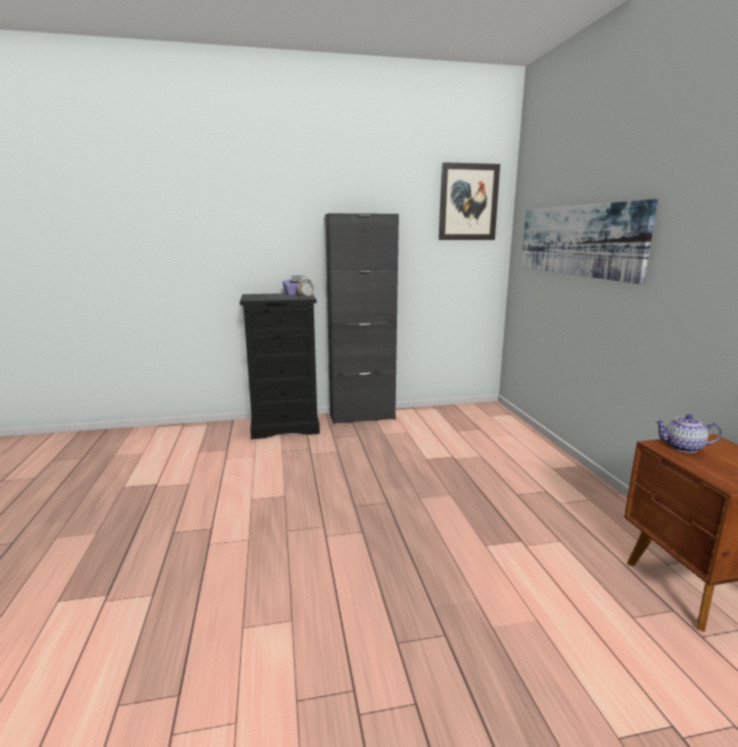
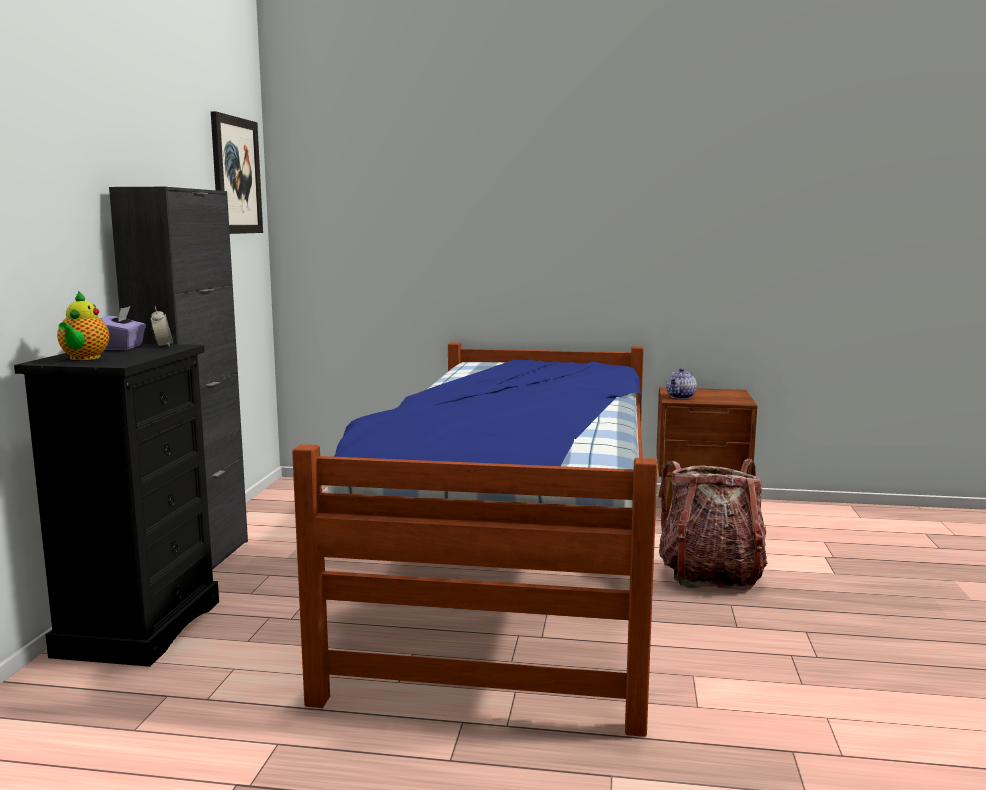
camera: 70 degrees left, 5 degrees down
(261, 296) = (84, 358): none -> teapot
(423, 505) = (514, 571): none -> bed
(509, 613) = (710, 574): none -> backpack
(577, 240) = (429, 231): picture -> none

